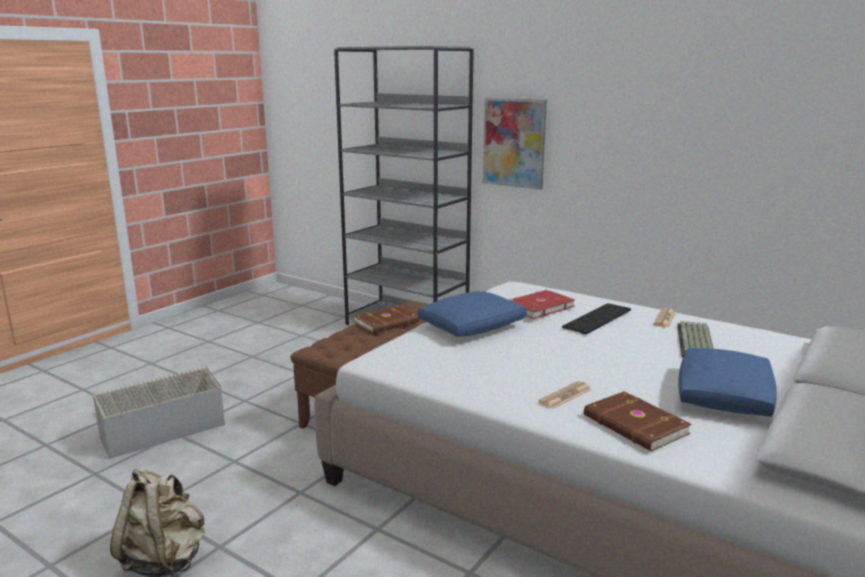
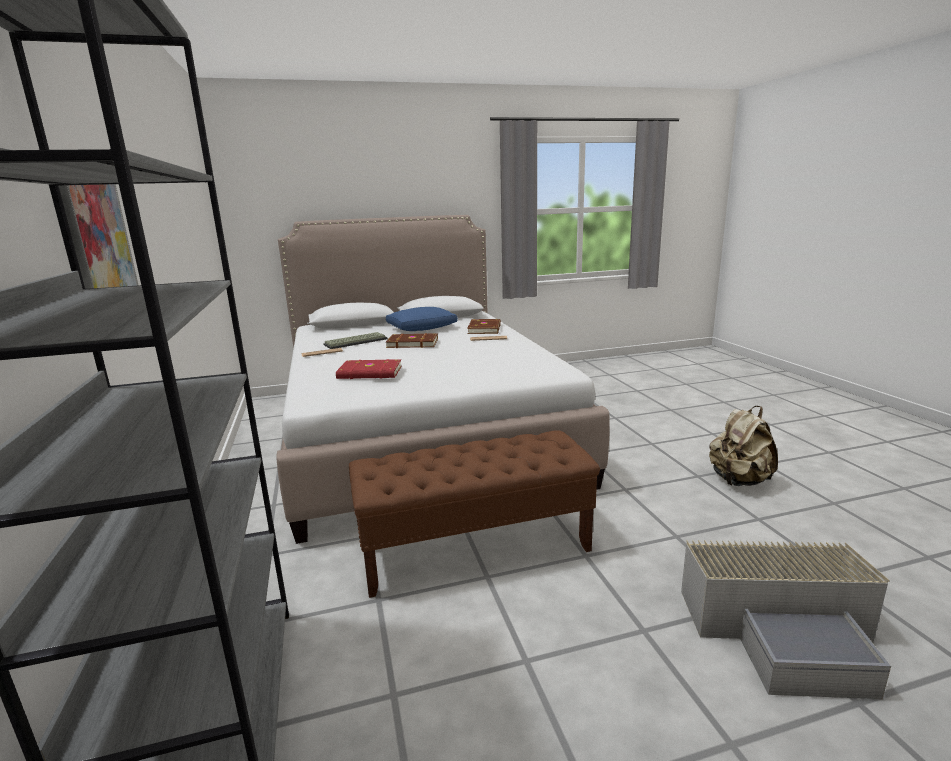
camera: 140 degrees left, 0 degrees up
(387, 322) = (453, 462): brown book -> brown book (412, 343)
(471, 327) = (452, 376): blue pillow -> none
(598, 319) = (361, 359): keyboard -> none

